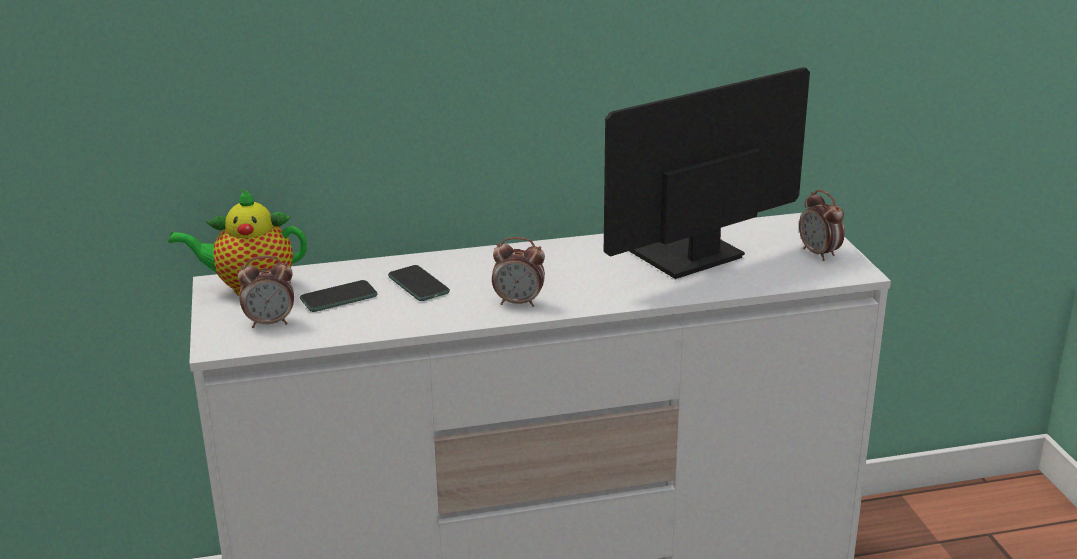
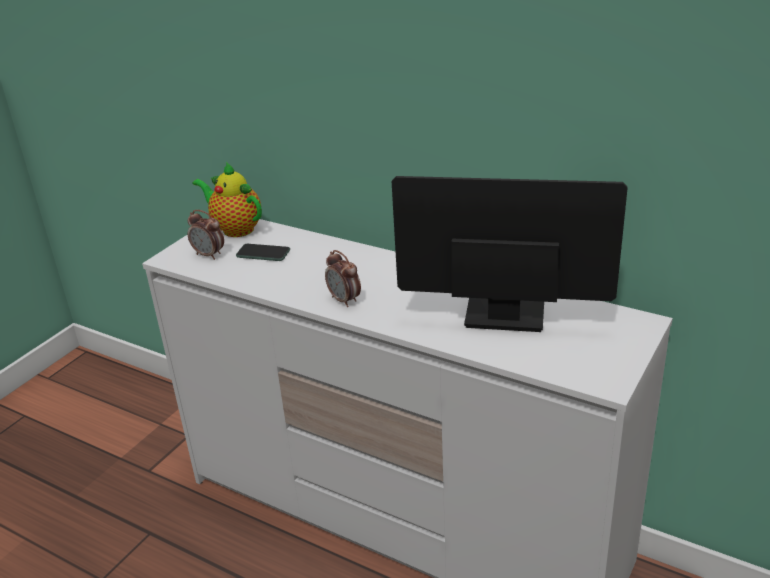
camera: 45 degrees right, 5 degrees up
(418, 284) = (314, 263): phone -> none
(819, 254) = (606, 355): alarm clock -> none

